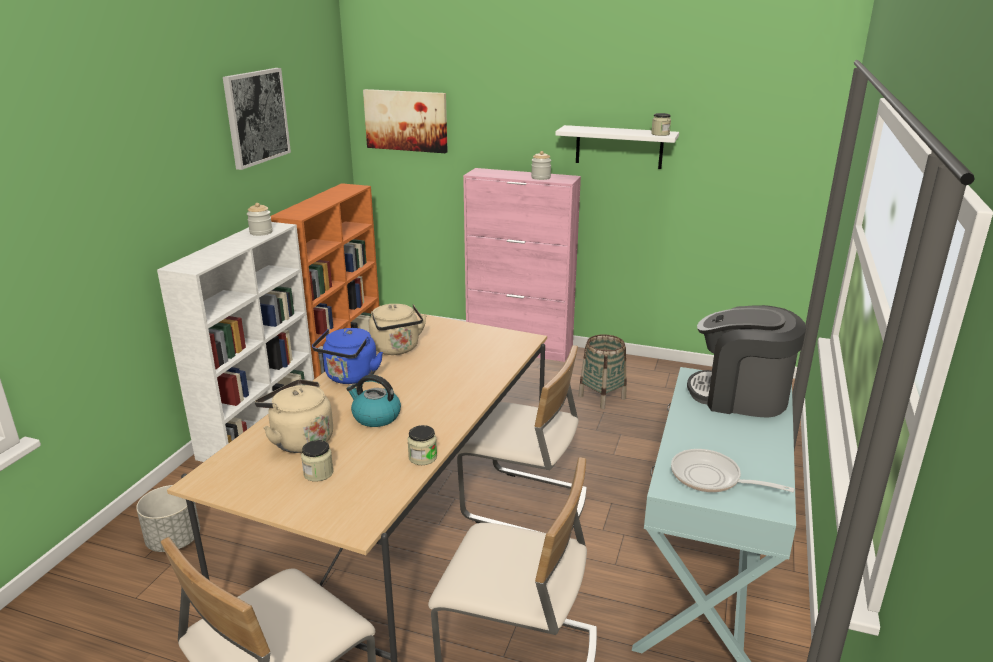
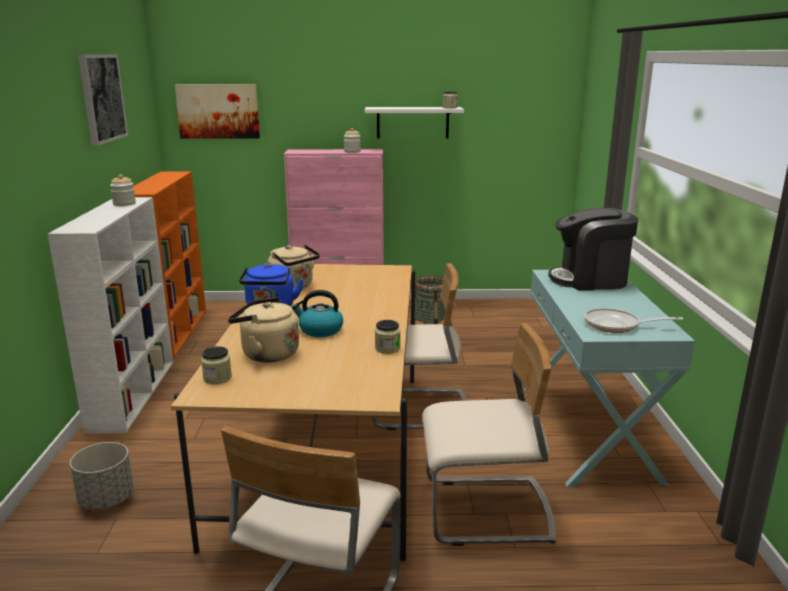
camera: 20 degrees left, 5 degrees down
(318, 473) = (307, 372): jar -> jar (217, 378)

